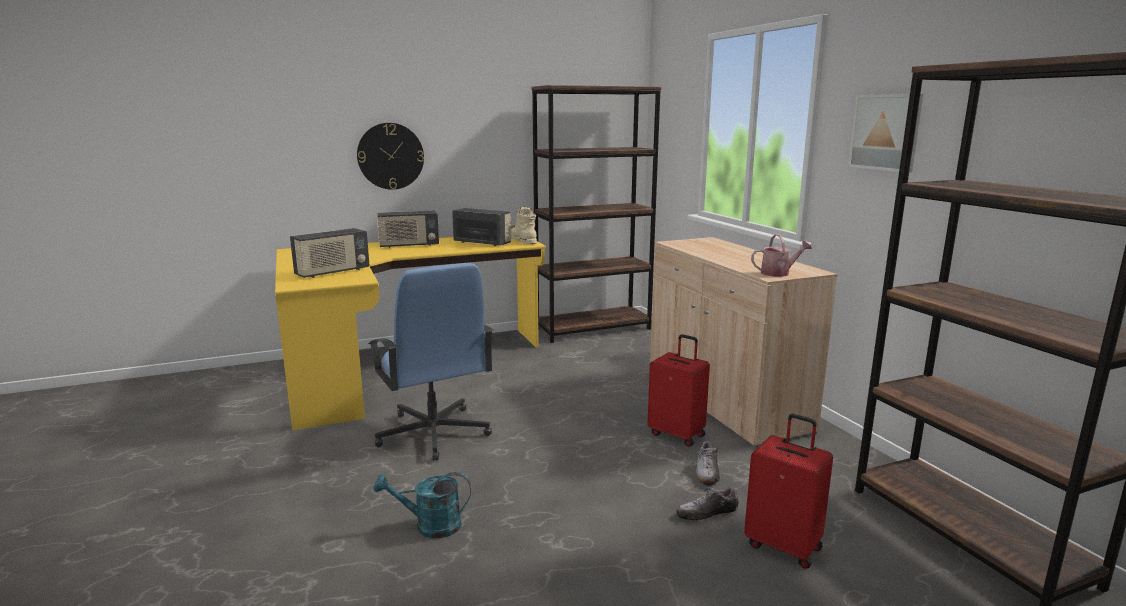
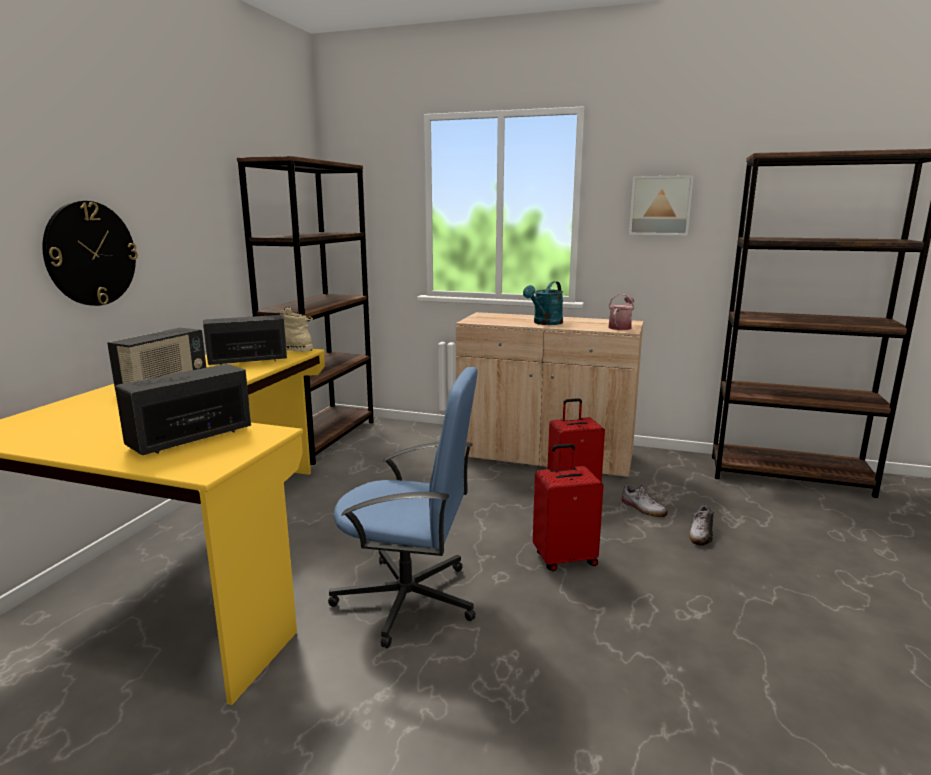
camera: 50 degrees left, 0 degrees up
(332, 272) = (191, 438): radio -> radio turned 135 degrees counterclockwise
(430, 526) = (605, 673): turquoise watering can -> turquoise watering can (545, 323)
(784, 546) = (764, 528): red suitcase -> red suitcase (564, 558)

